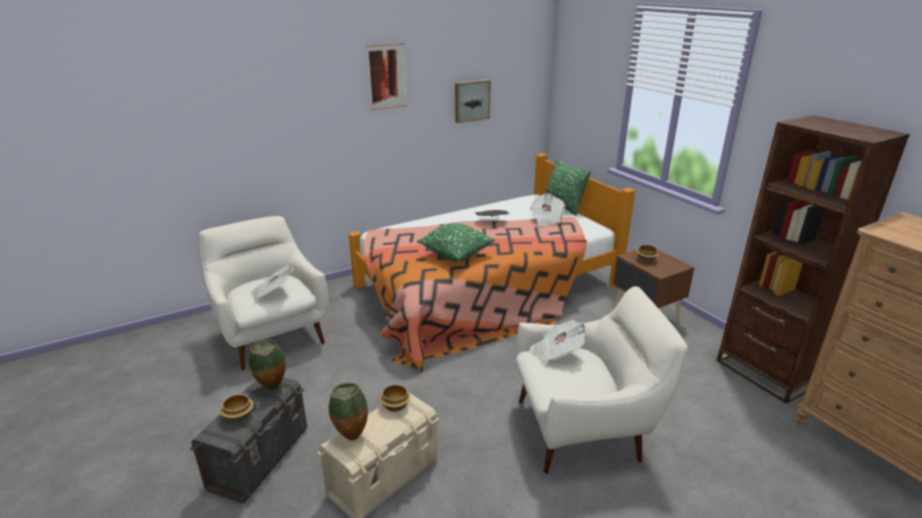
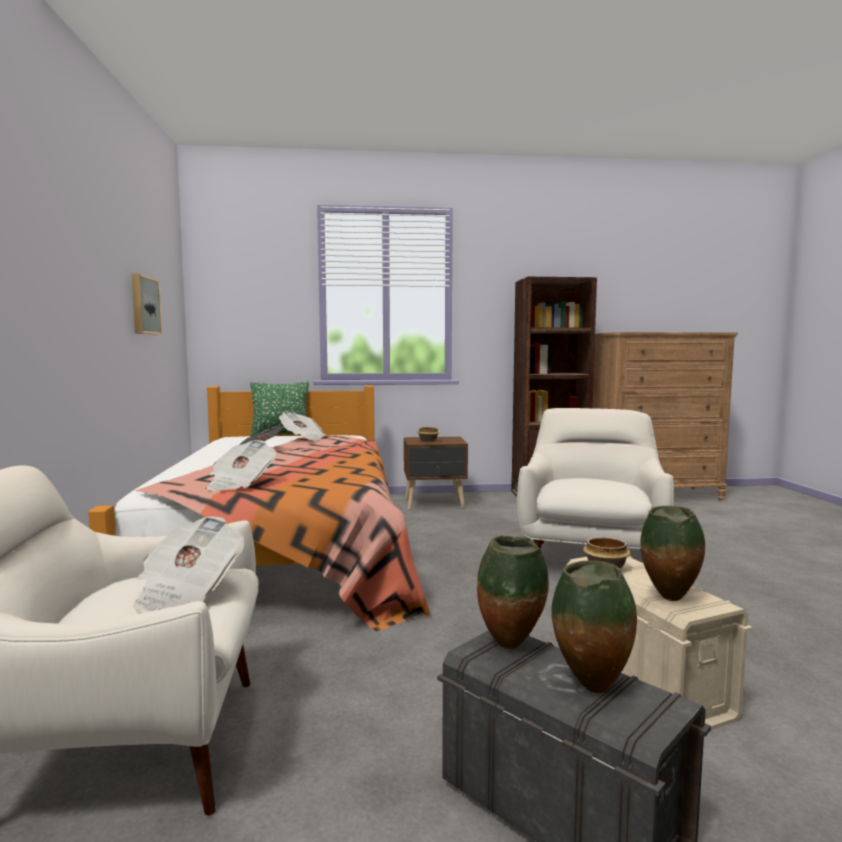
camera: 65 degrees left, 20 degrees down
(238, 416) = (591, 689): bowl -> vase
(387, 76) = (78, 234): picture -> none
(456, 255) = (322, 468): green pillow -> none
(557, 352) = (561, 483): newspaper -> newspaper (240, 484)

